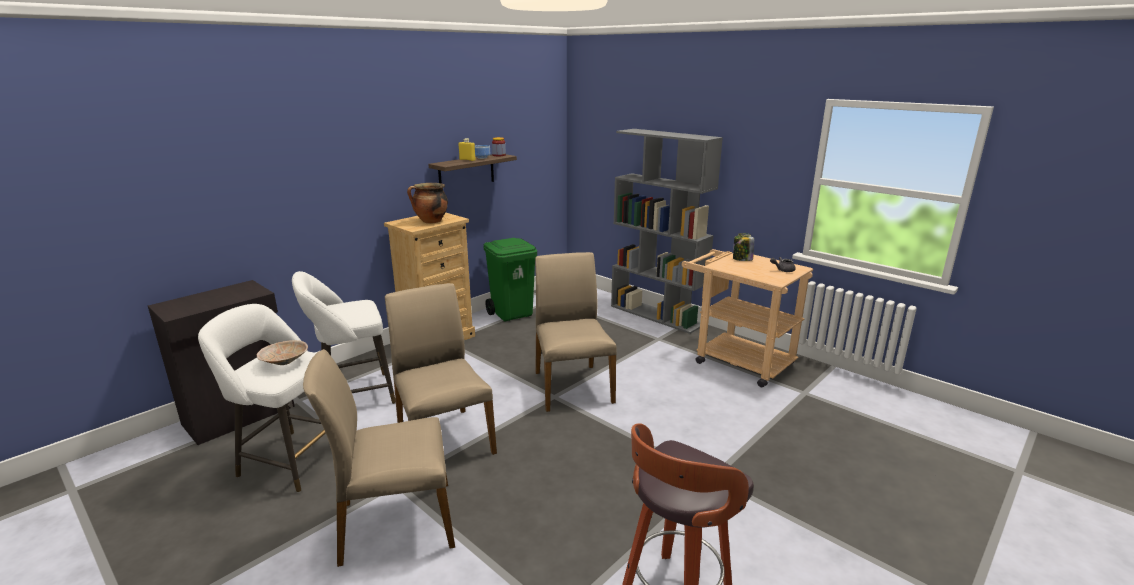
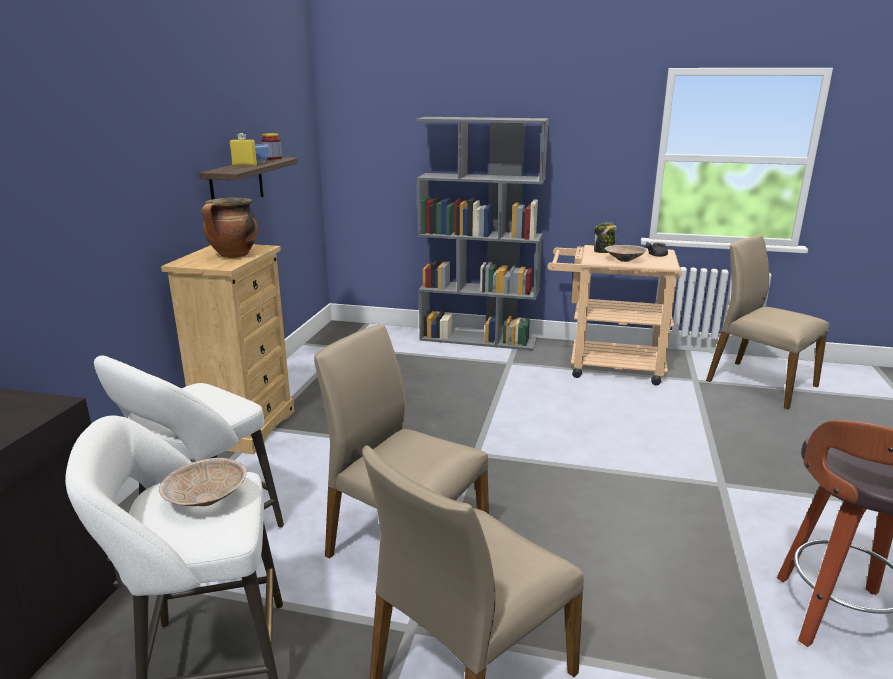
camera: 30 degrees left, 0 degrees up
(512, 314) = (312, 374): green trash can -> none
(571, 386) = (481, 436): beige chair -> beige chair (759, 383)
(745, 269) = (623, 260): none -> beige bowl

